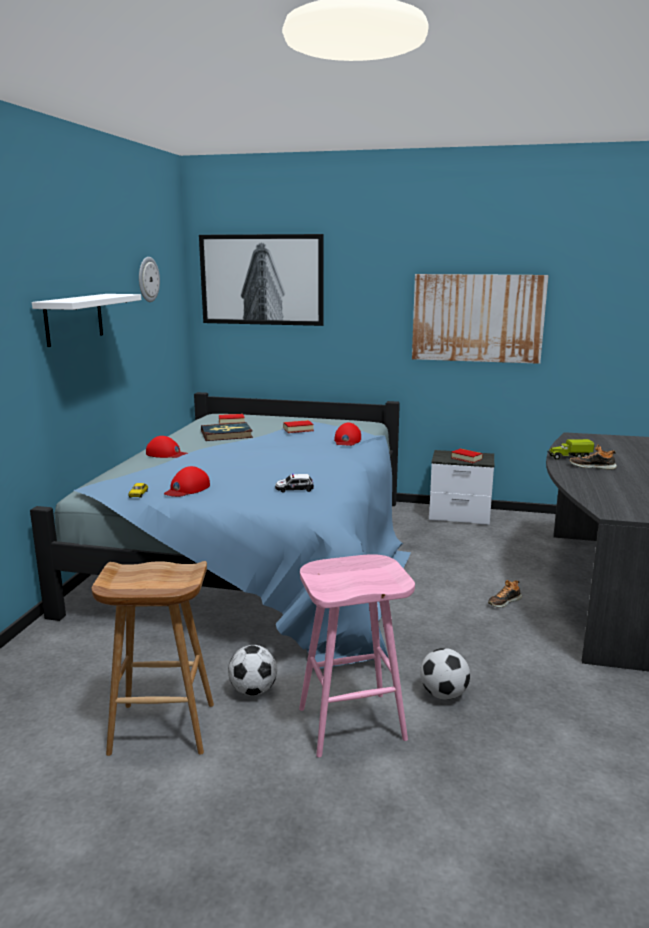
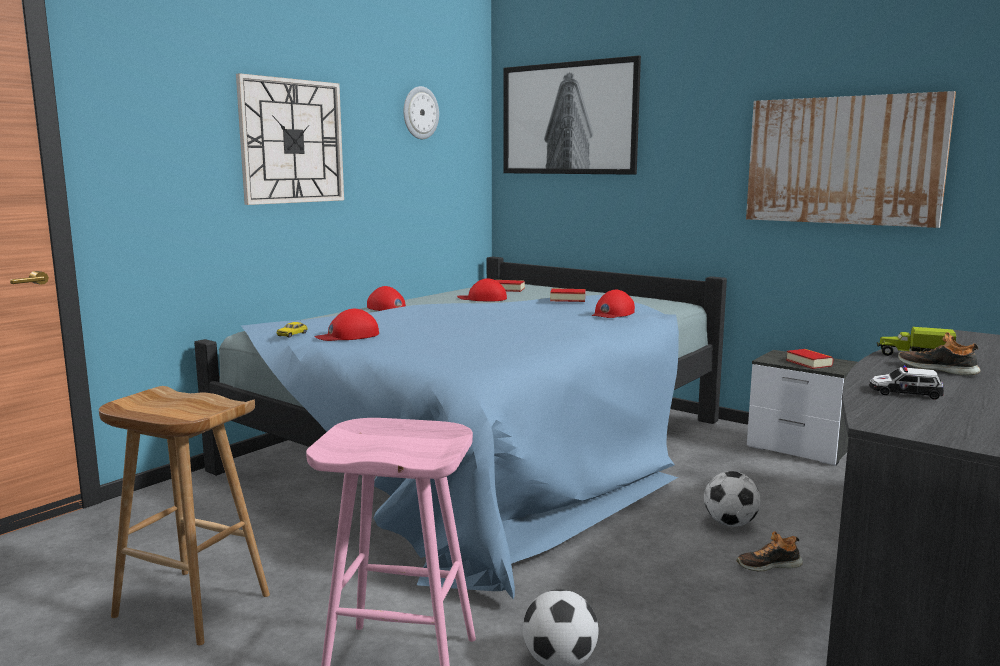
camera: 25 degrees right, 5 degrees down
(74, 319) = (292, 141): white shelf -> wall clock
(226, 434) = (483, 298): book -> red cap
(253, 691) = (327, 592): football -> football (730, 523)
(294, 489) = (465, 348): toy car -> toy car (904, 392)

